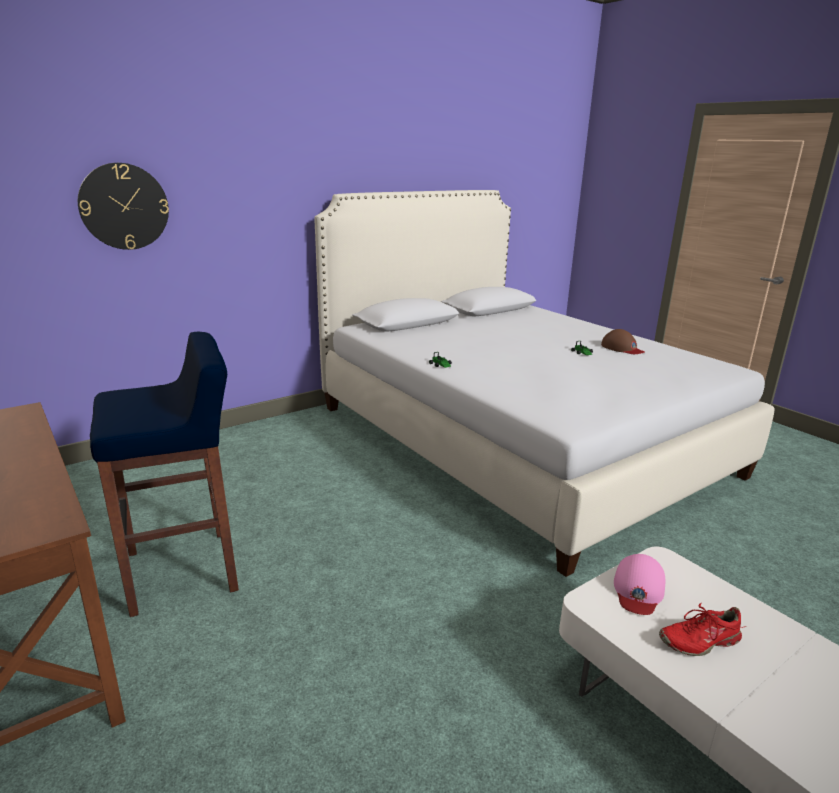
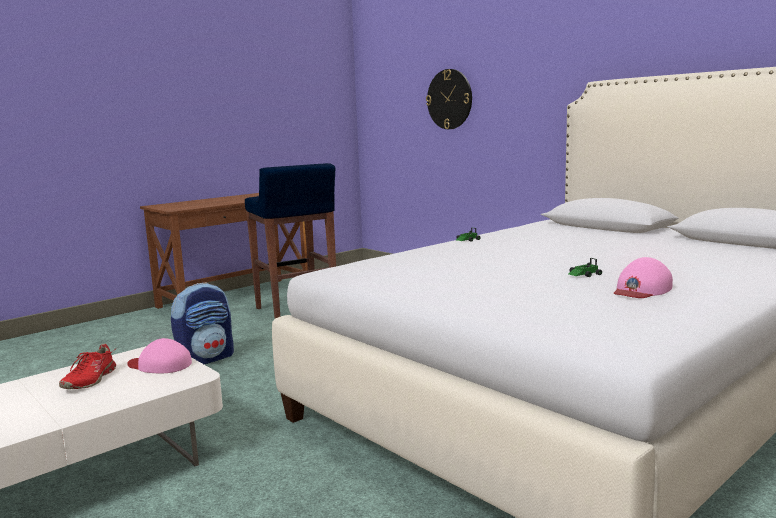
camera: 85 degrees right, 10 degrees down
(369, 659) = (206, 359): none -> backpack
(622, 348) = (641, 289): brown cap -> pink cap
(699, 640) = (89, 380): red shoe -> red shoe turned 150 degrees counterclockwise

